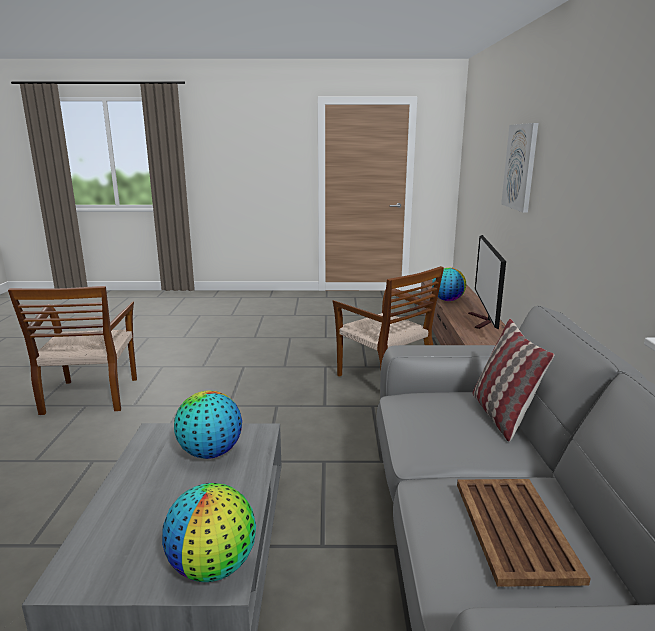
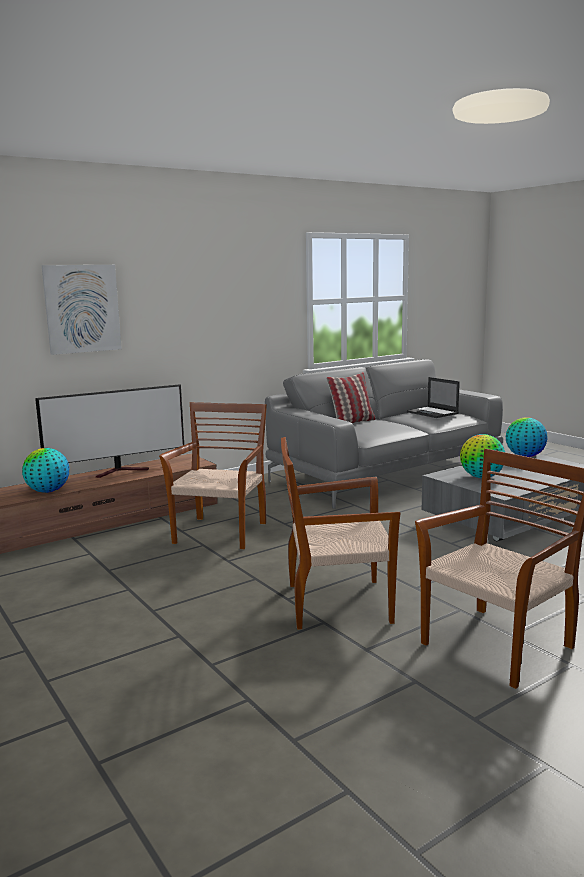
camera: 125 degrees left, 5 degrees down
(213, 376) = (337, 603): none -> brown armchair
(514, 530) = (433, 413): brown tray -> laptop

